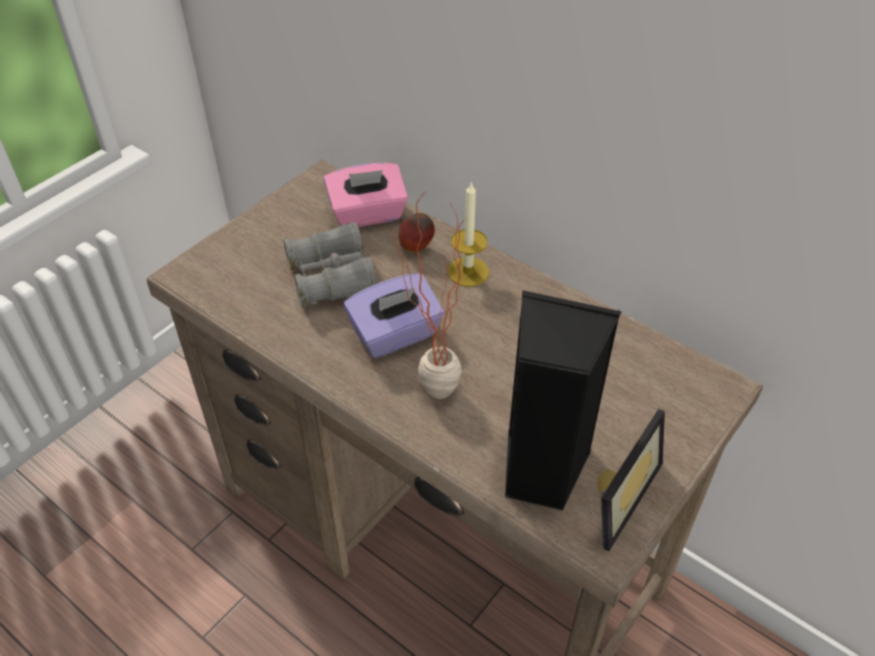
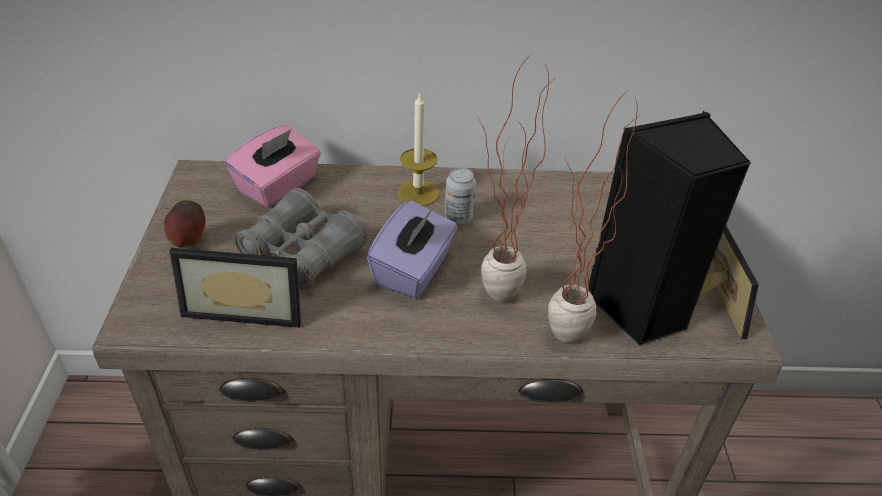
camera: 40 degrees left, 5 degrees down
(256, 299) = (246, 306): none -> picture frame
(416, 248) = (354, 194): apple -> apple (190, 242)
(441, 458) = (560, 345): none -> potted plant
(478, 309) = (458, 217): none -> can

